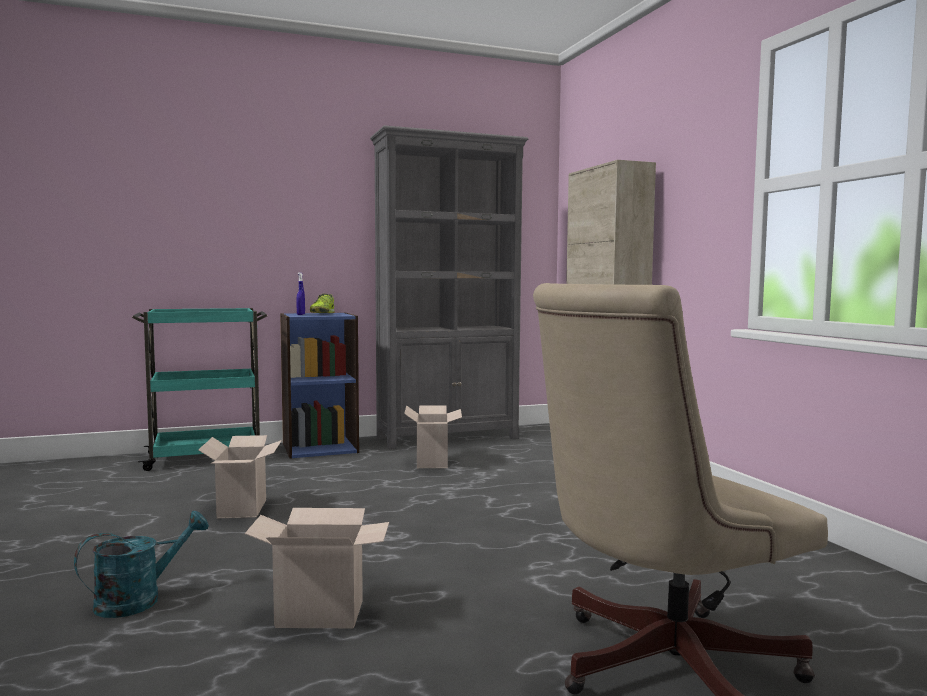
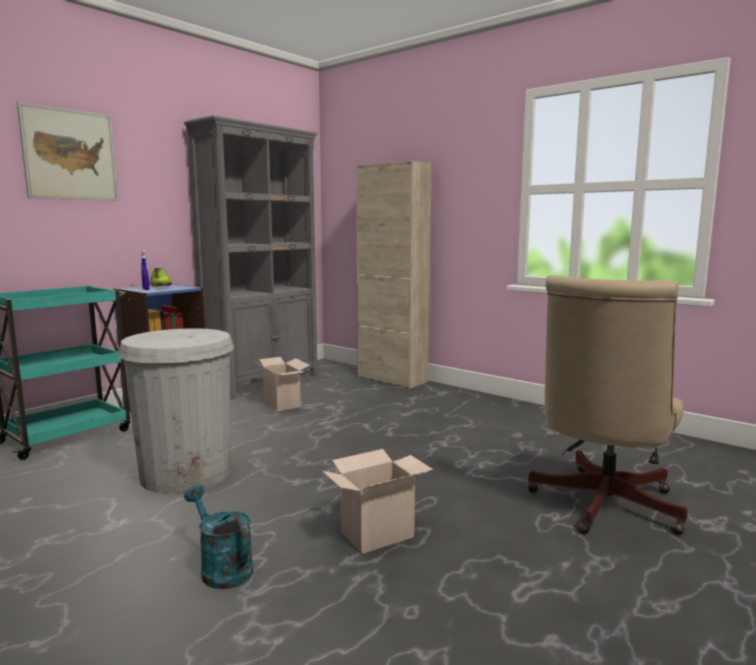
camera: 30 degrees left, 5 degrees up
(139, 599) = (221, 568): turquoise watering can -> turquoise watering can turned 60 degrees counterclockwise
(243, 509) = (186, 473): cardboard box -> white trash can
(245, 177) = (70, 155): none -> picture

